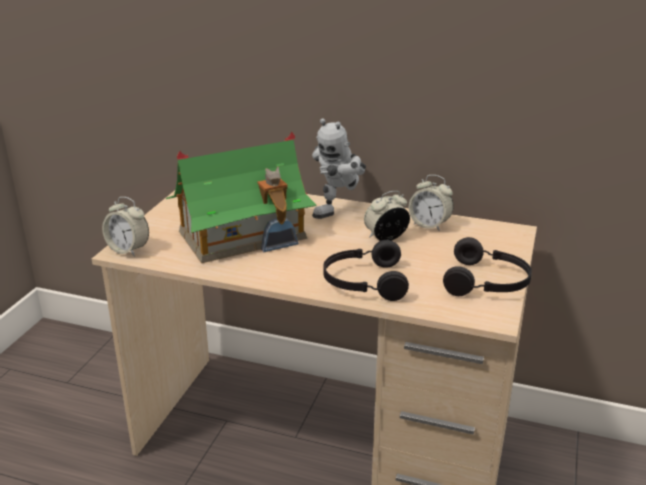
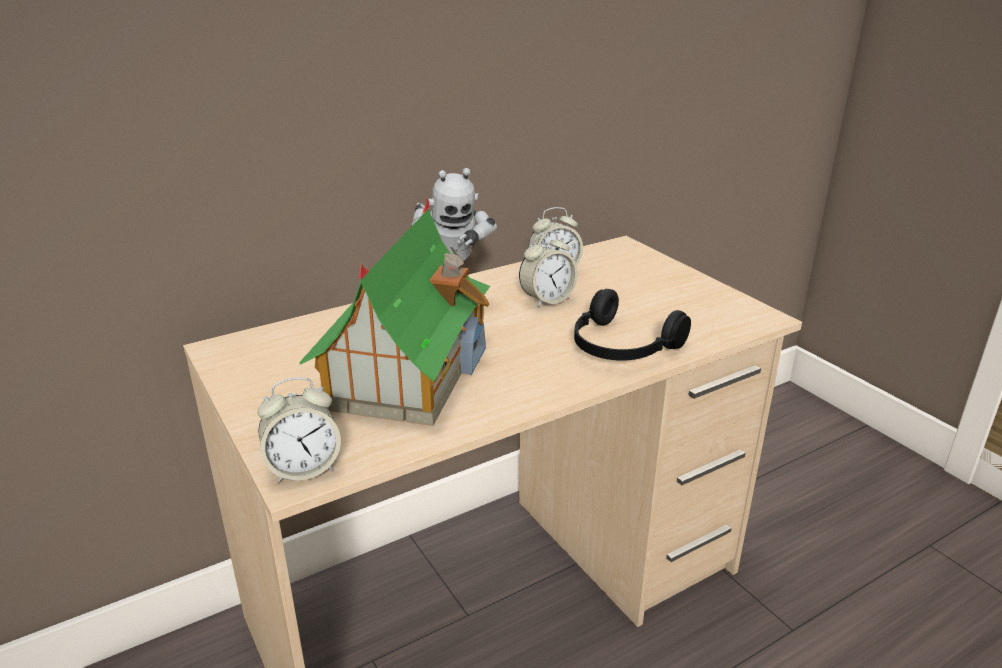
camera: 50 degrees left, 0 degrees up
(386, 238) = (547, 300): alarm clock -> alarm clock turned 135 degrees counterclockwise
(487, 282) = (698, 294): black headphones -> none

